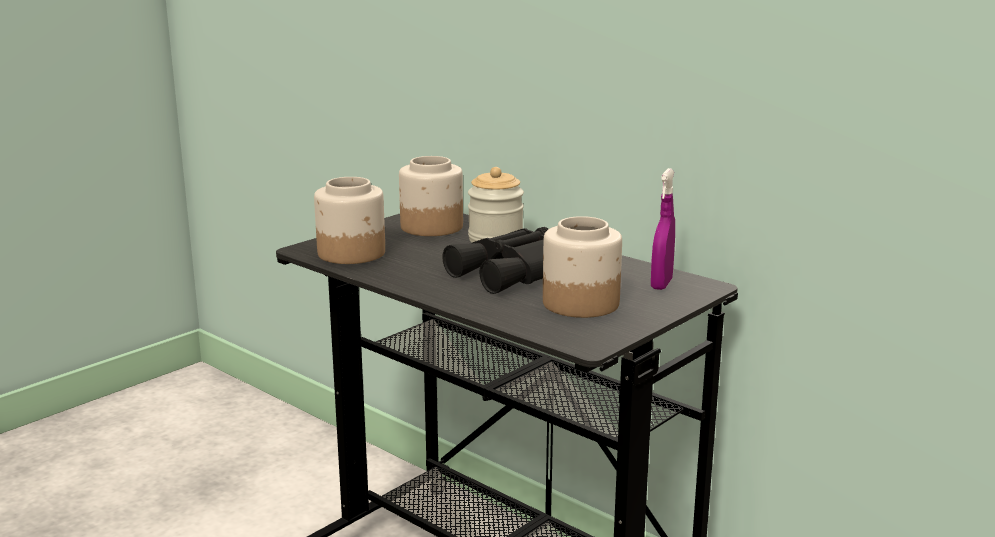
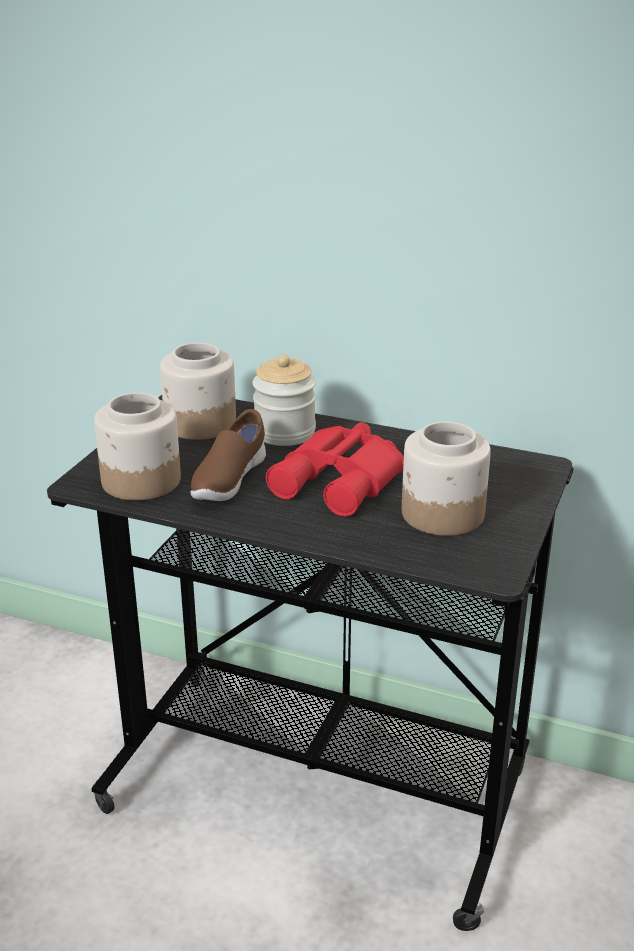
camera: 20 degrees left, 10 degrees up
(420, 262) = (228, 481): none -> brown shoe
(513, 273) = (342, 481): black binoculars -> red binoculars
(661, 284) = (499, 470): purple spray bottle -> none

